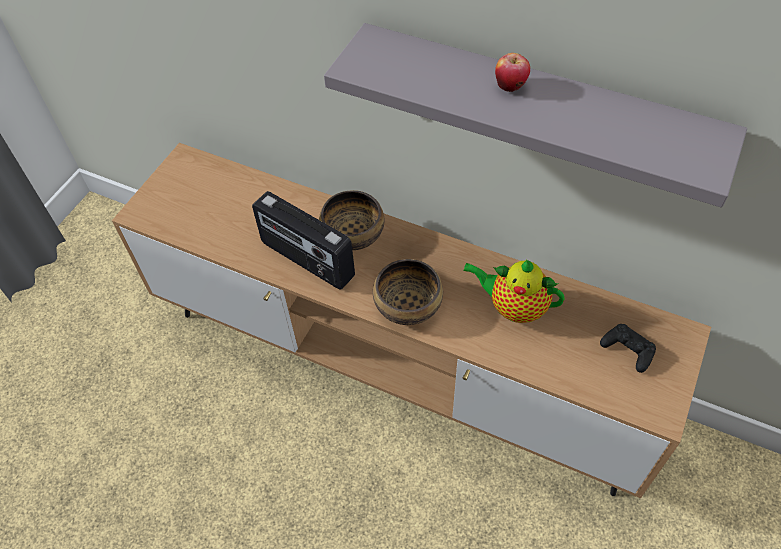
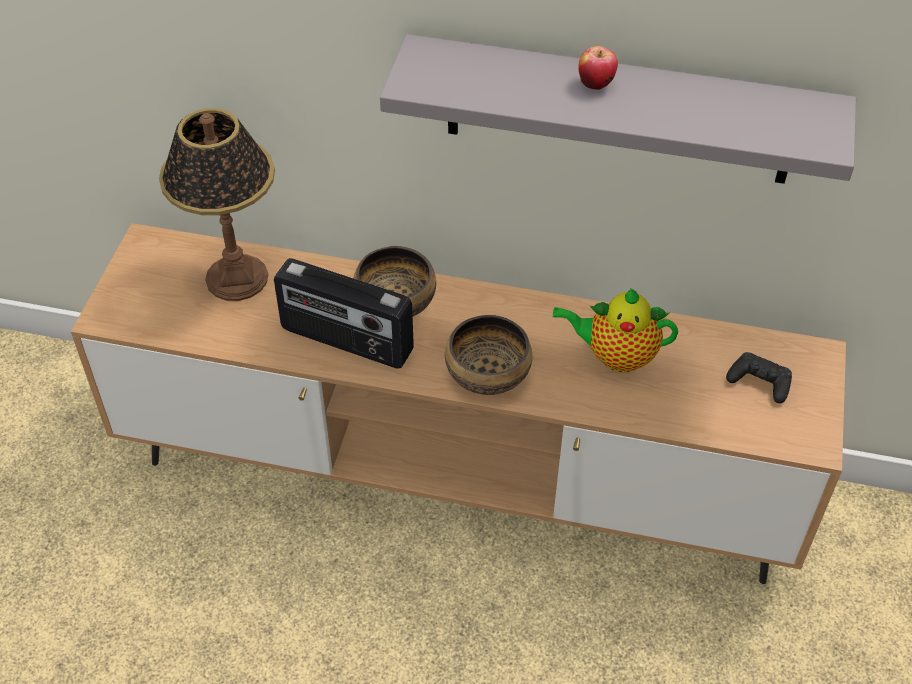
camera: 15 degrees left, 5 degrees down
(240, 196) = (236, 277): none -> table lamp

